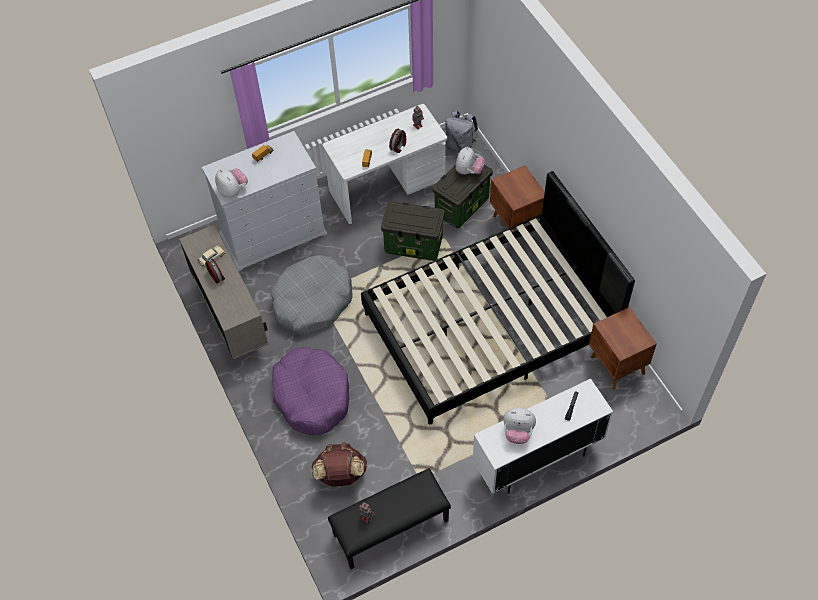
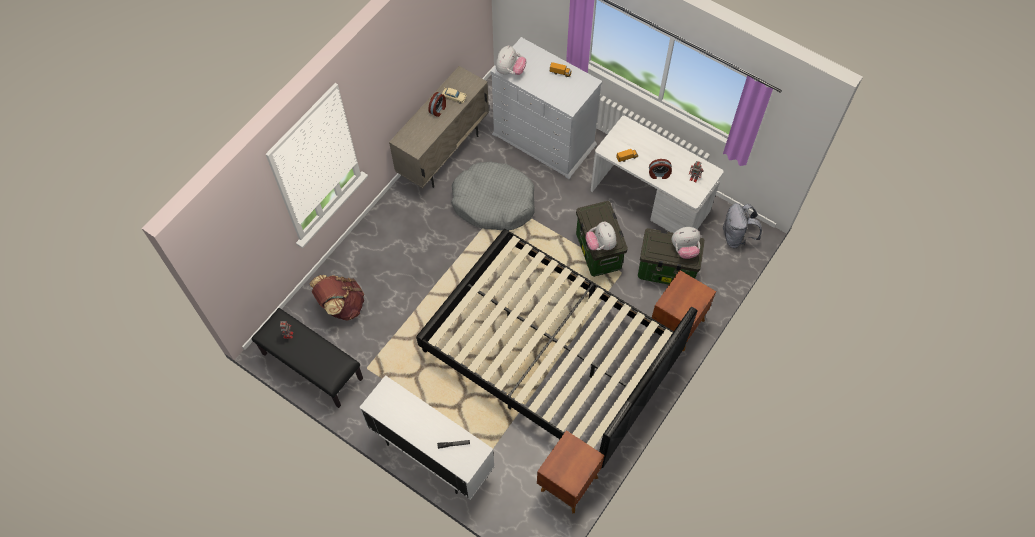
camera: 60 degrees right, 5 degrees up
(312, 396) = (403, 248): purple dog bed -> none
(518, 432) = (404, 410): plush toy -> plush toy (600, 244)

